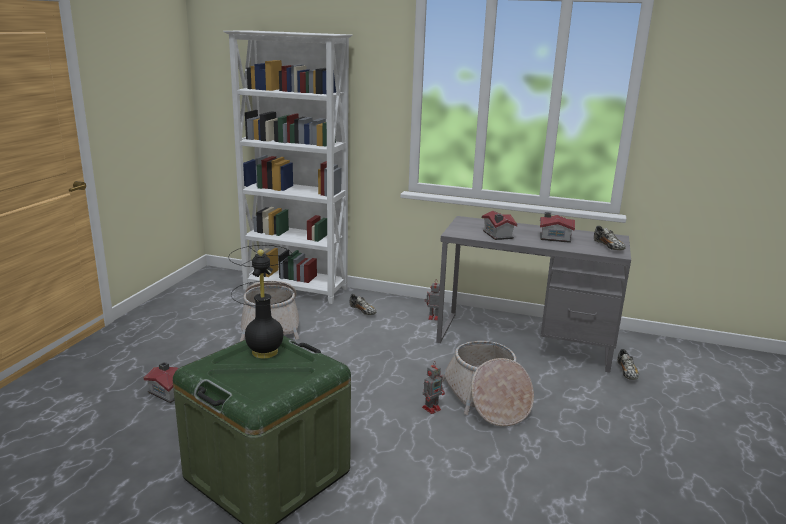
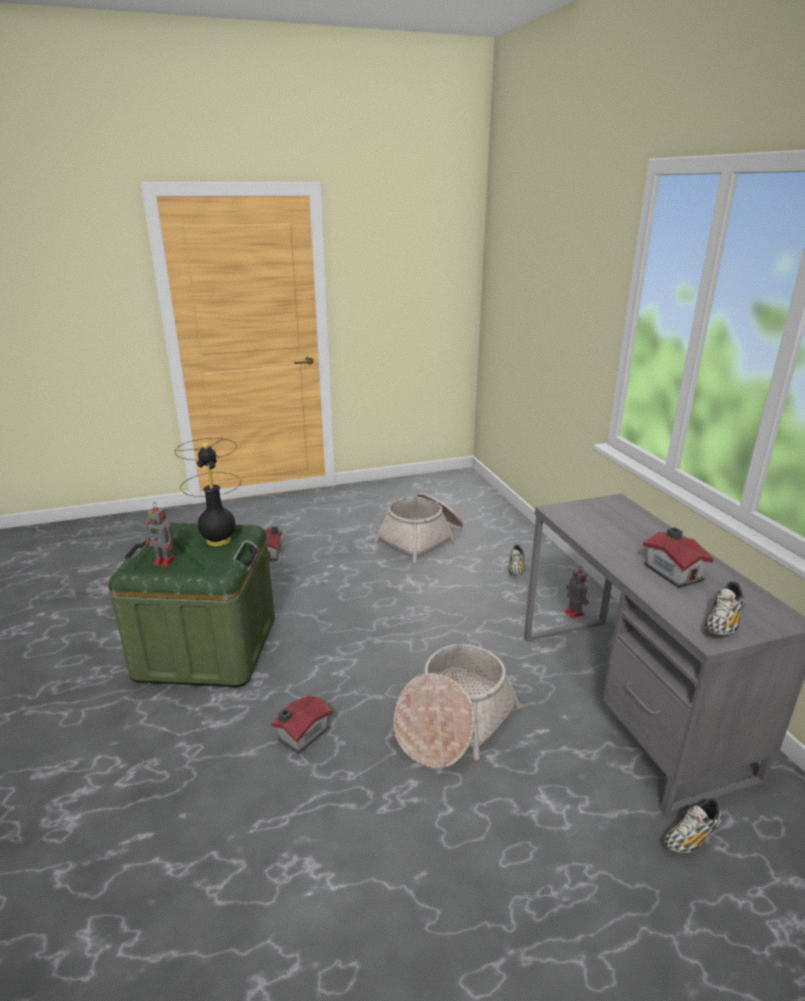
camera: 55 degrees right, 5 degrees up
(296, 289) = (499, 519): white bookcase -> none
(432, 408) = (392, 691): toy robot -> toy robot (166, 561)
(497, 235) = (602, 534): toy house -> toy house (301, 734)

